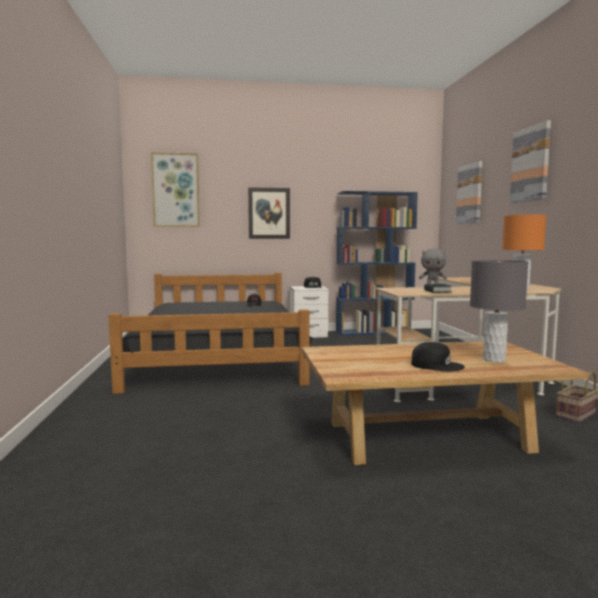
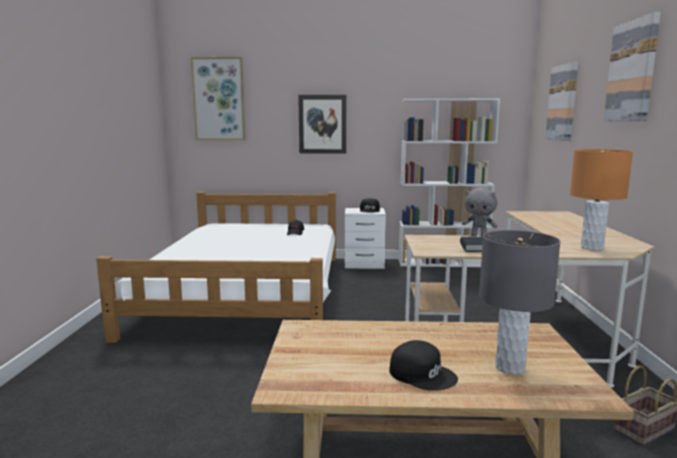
camera: 10 degrees right, 5 degrees up
(218, 356) = (248, 291): black bed -> white bed
(374, 332) = (442, 263): blue bookcase -> white bookcase

